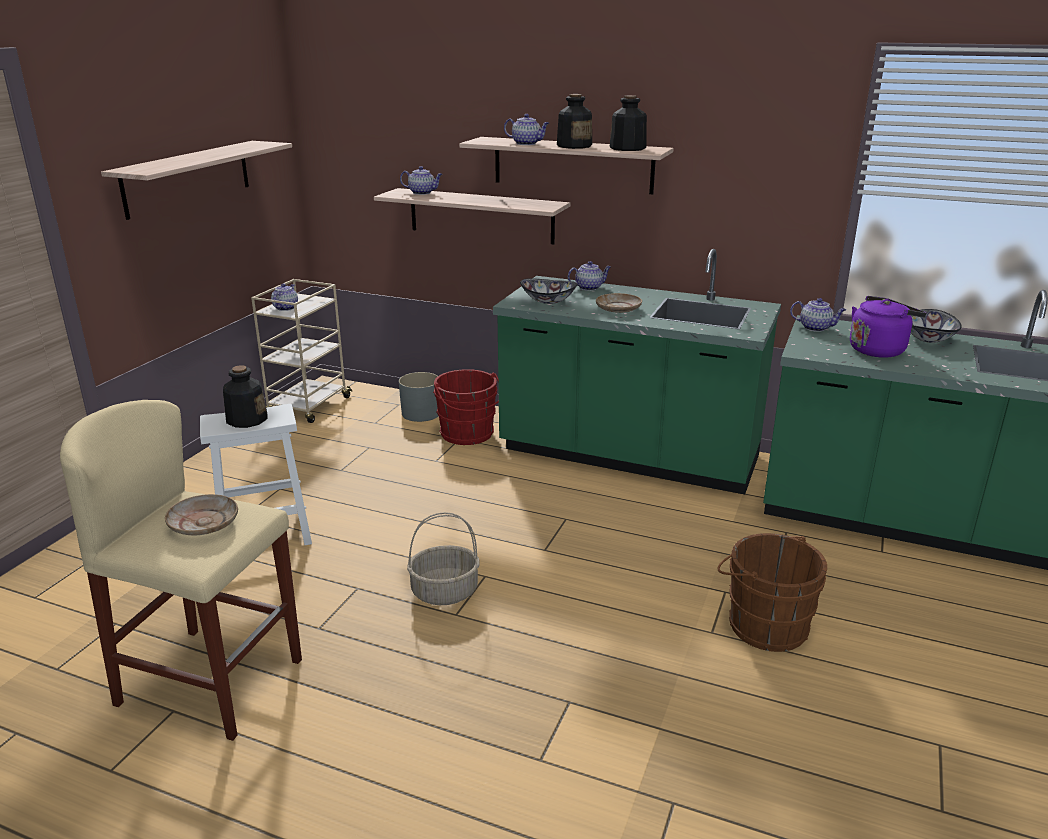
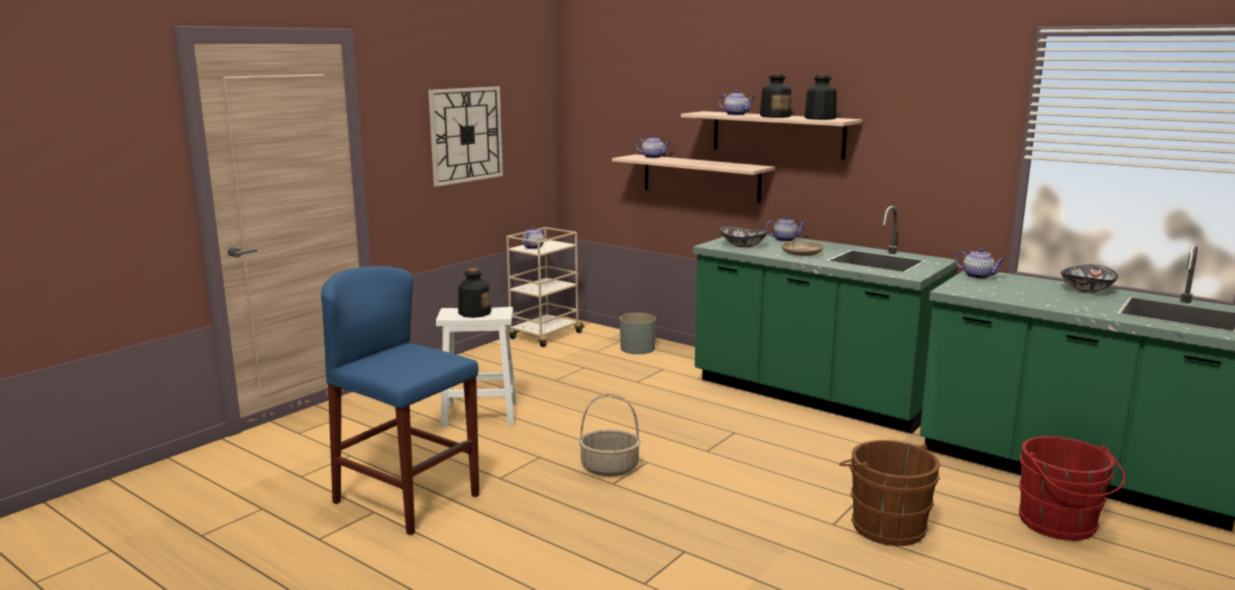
camera: 15 degrees right, 10 degrees down
(188, 178) = (466, 135): shelf -> wall clock
(203, 523) = (414, 359): beige plate -> none
(211, 681) = (407, 499): beige stool -> blue stool
(468, 435) = (672, 367): red bucket -> red bucket (1060, 525)
(879, 350) = (1029, 293): purple kettle -> none

